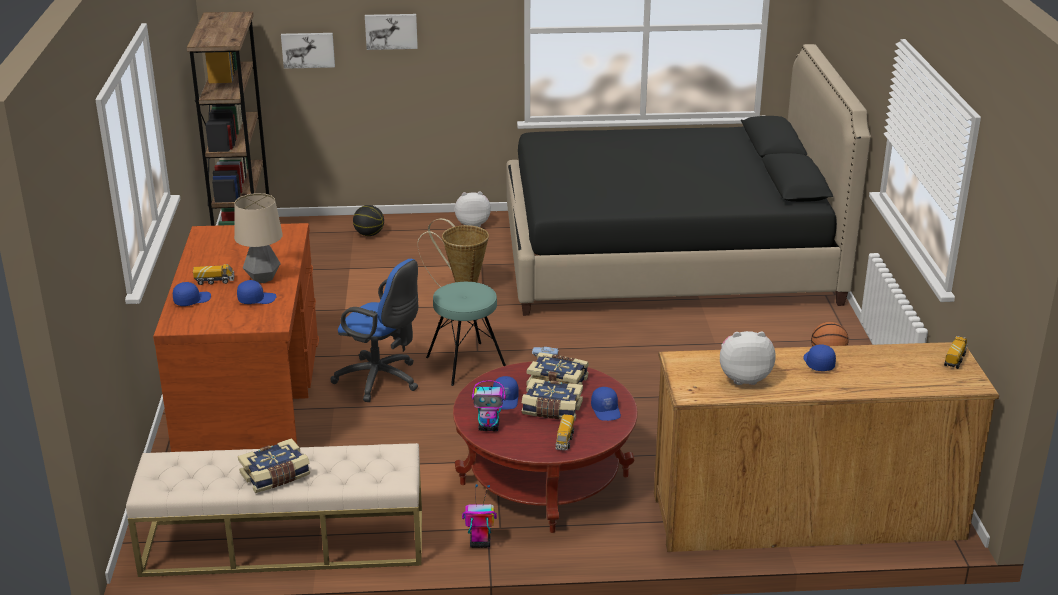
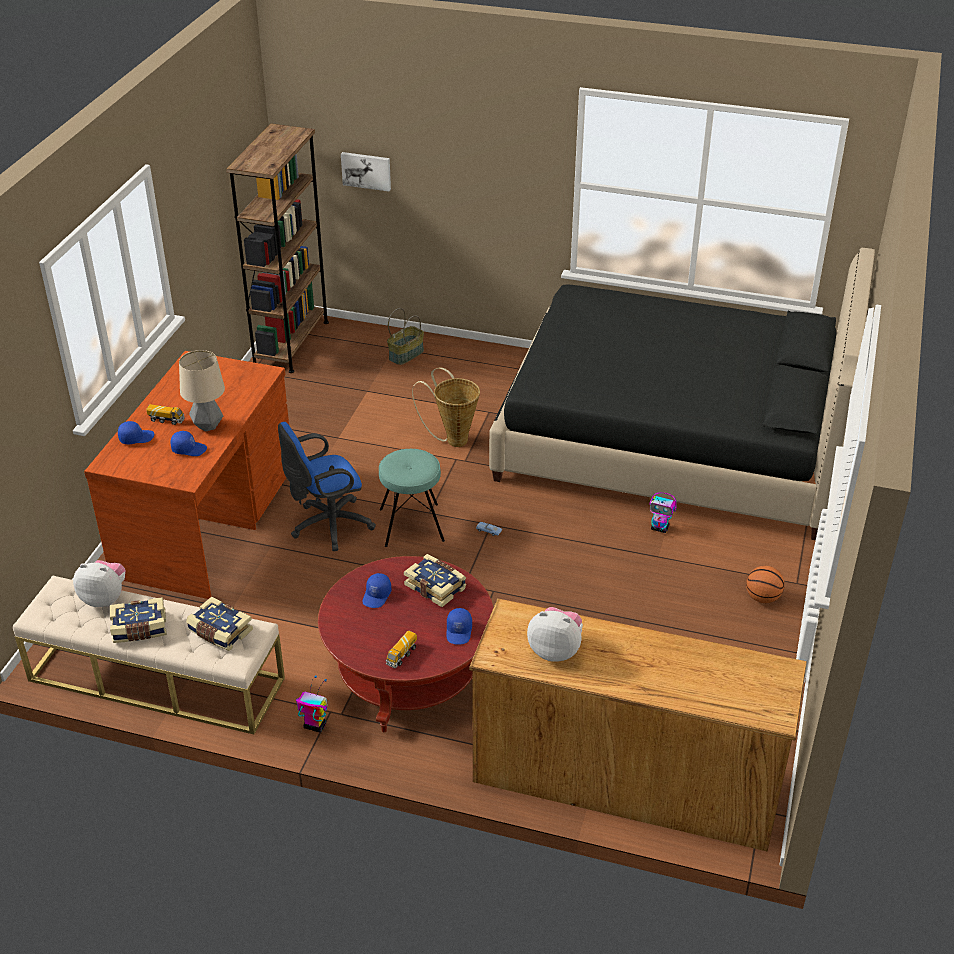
camera: 20 degrees right, 10 degrees up
(369, 234) = (406, 354): basketball -> basket
(382, 380) = (327, 526): blue office chair -> blue office chair turned 105 degrees clockwise
(391, 31) = (444, 165): picture -> none
(472, 224) = (507, 361): plush toy -> plush toy (105, 598)
(489, 427) = (344, 623): toy robot -> toy robot (660, 528)
(552, 409) = (411, 617): book -> book (219, 632)
(817, 363) = (639, 651): blue cap -> none
(955, 360) = (780, 682): toy truck -> none

